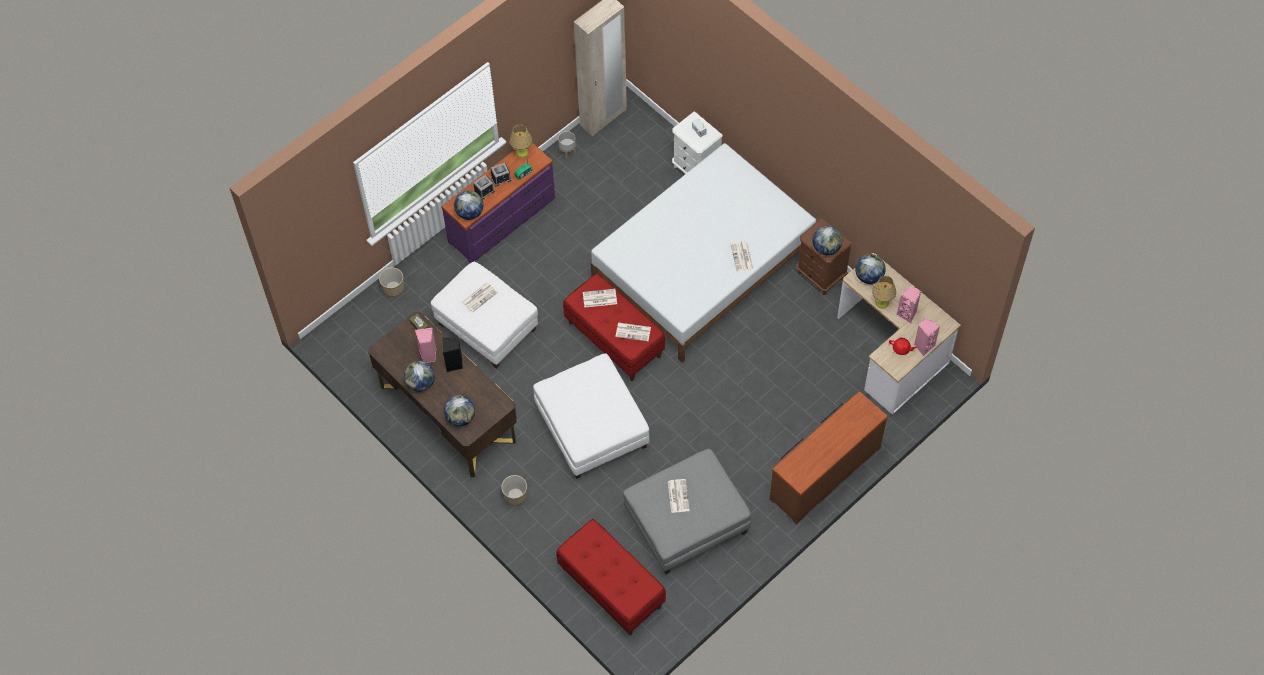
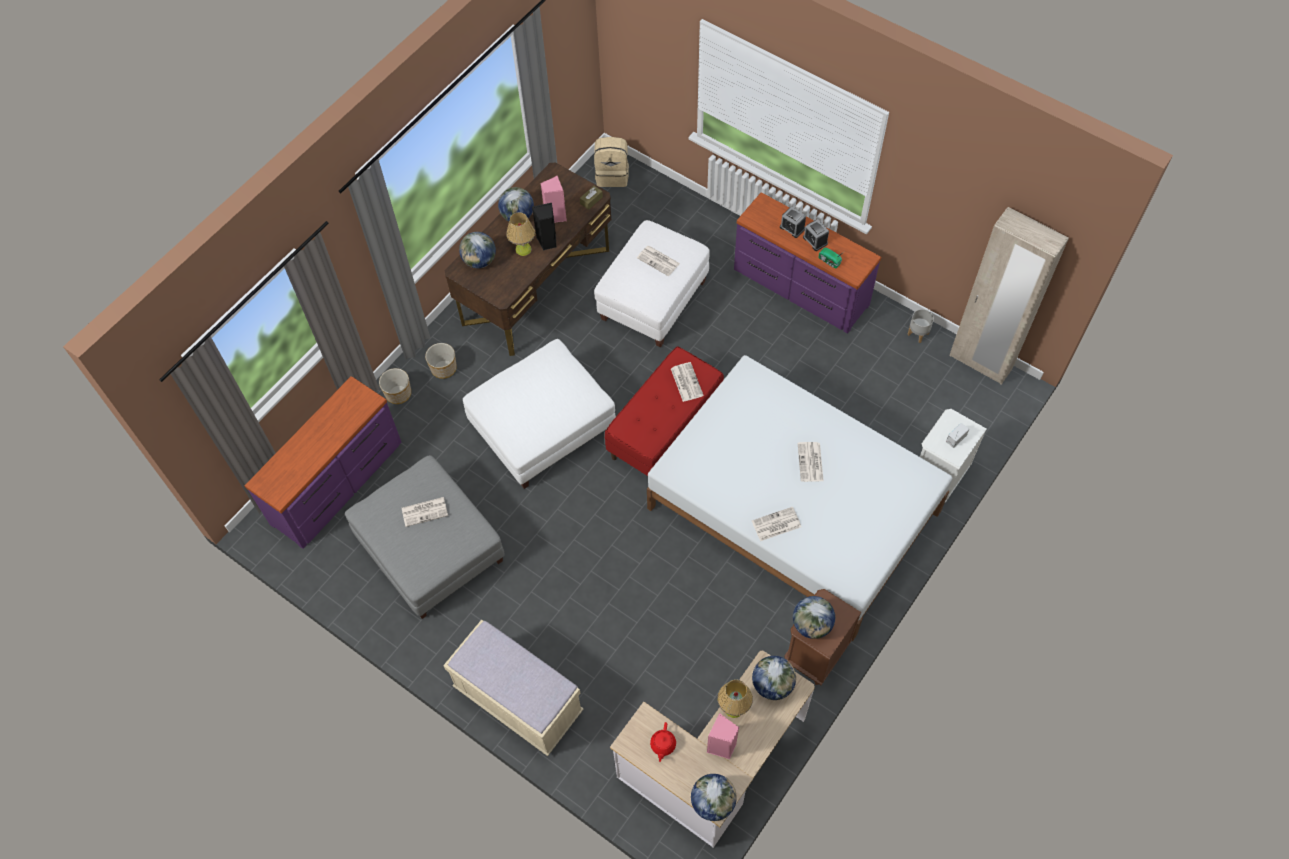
camera: 80 degrees right, 0 degrees up
(342, 338) = (612, 175): none -> beige backpack
(393, 288) = (684, 206): planter -> planter (398, 394)
(469, 213) = (758, 220): globe -> globe (713, 802)
(522, 152) = (859, 253): table lamp -> table lamp (523, 249)
(611, 588) = (338, 483): red bench -> purple dresser
(633, 332) = (647, 426): newspaper -> newspaper (810, 462)
(824, 472) = (518, 700): brown dresser -> beige bench
(923, 346) = (672, 776): pink speaker -> none

